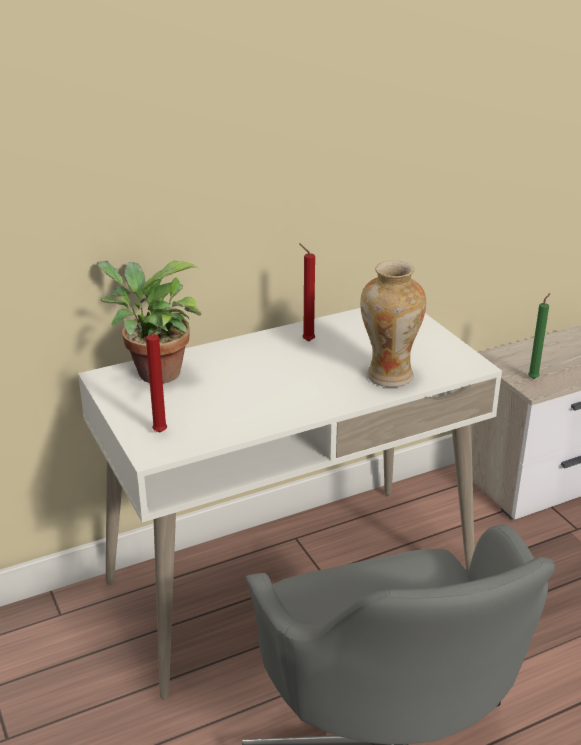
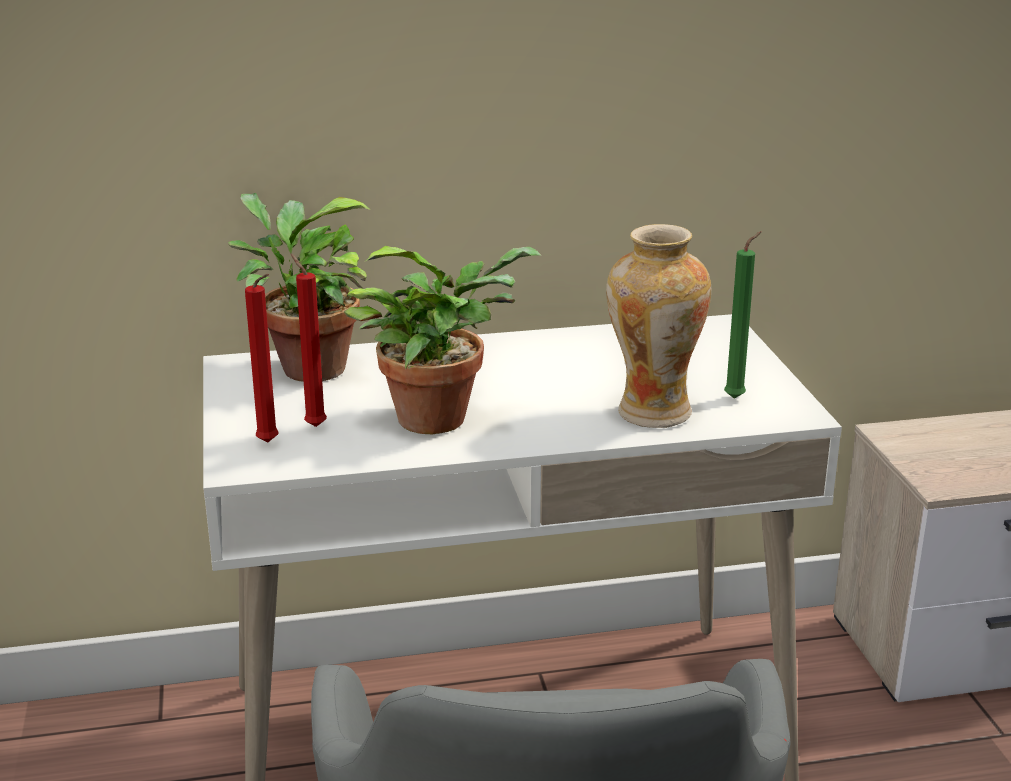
camera: 15 degrees right, 5 degrees down
(261, 397) = (440, 416): none -> potted plant
(306, 341) = (553, 352): red candle -> red candle (313, 425)
(534, 378) = (946, 470): green candle -> green candle (737, 397)

